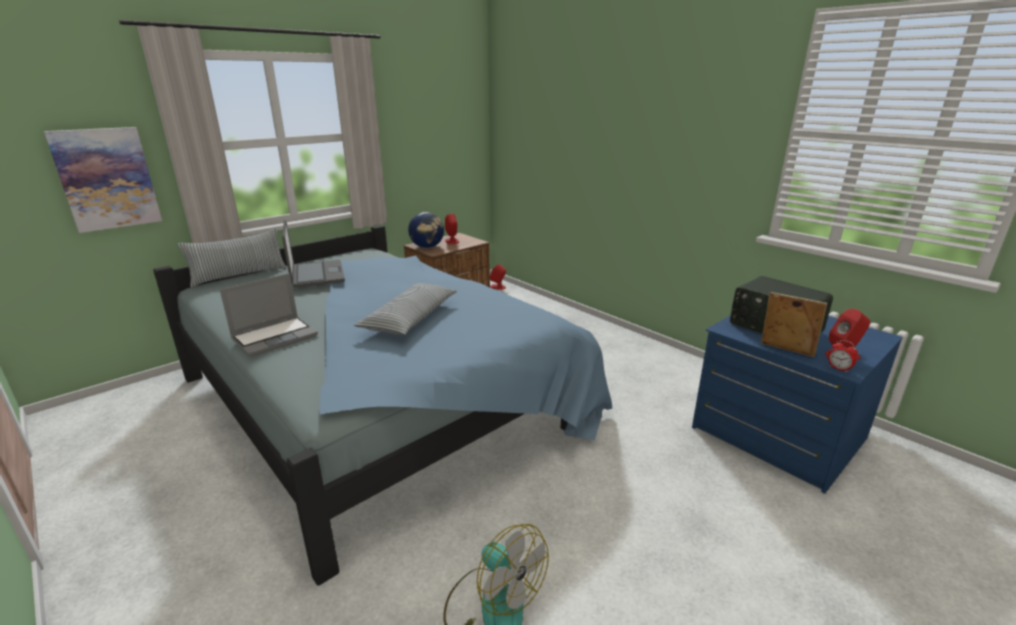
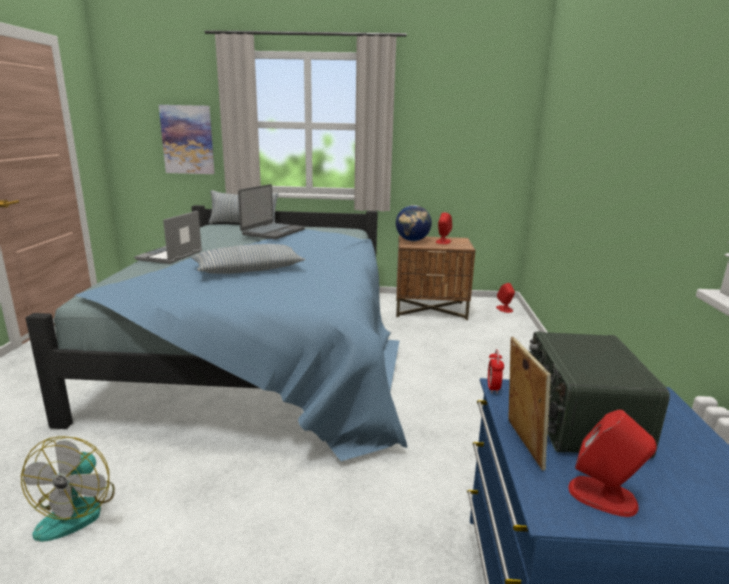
camera: 45 degrees right, 5 degrees down
(275, 337) = (170, 256): laptop -> laptop turned 105 degrees clockwise
(839, 369) = (545, 502): alarm clock -> alarm clock (493, 388)

